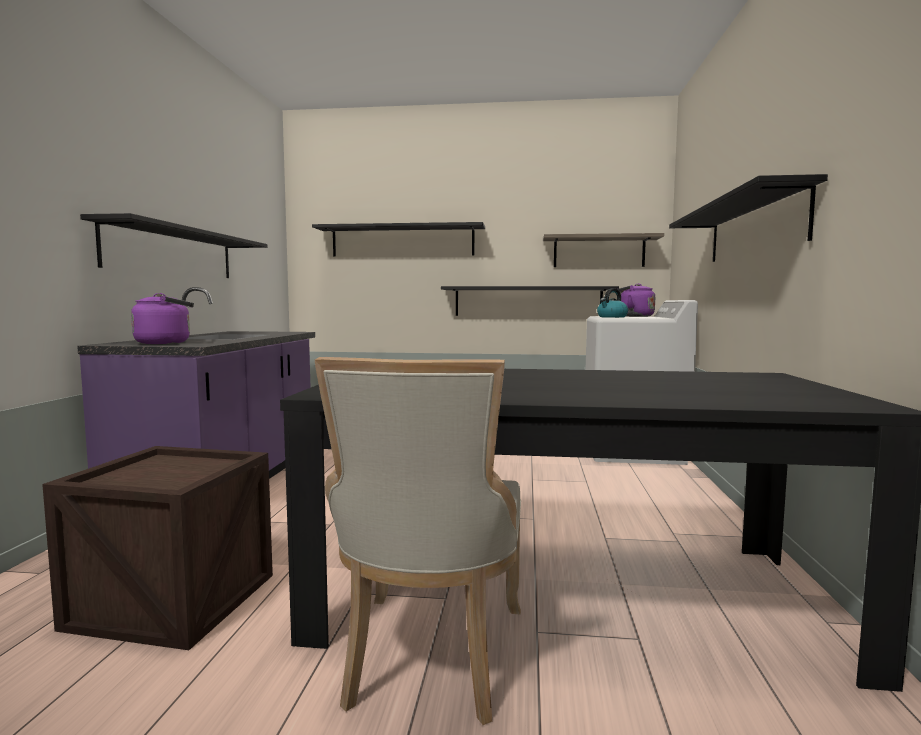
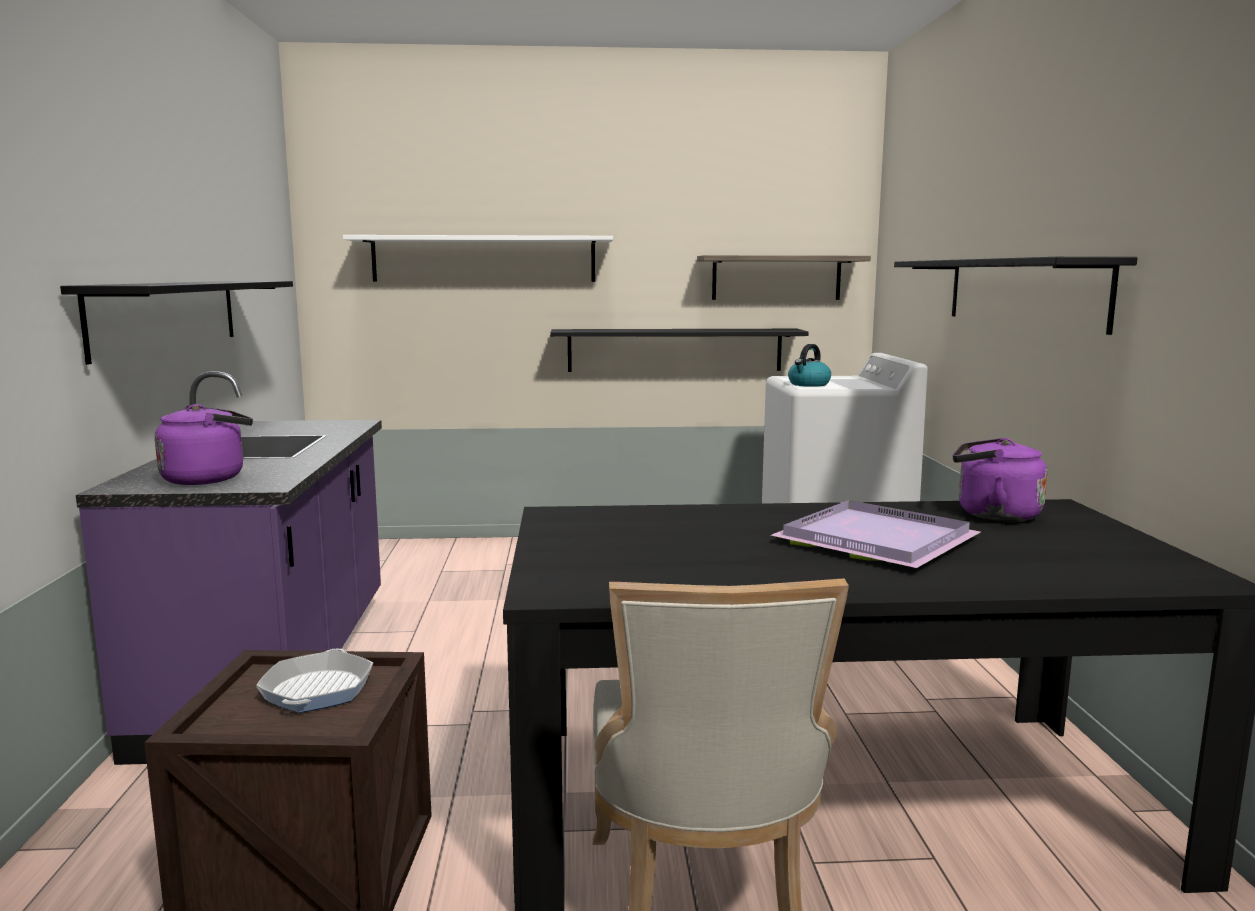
camera: 10 degrees left, 5 degrees up
(183, 468) = (317, 690): none -> frying pan
(402, 241) = (484, 259): black shelf -> white shelf
(597, 383) = (871, 540): none -> purple tray
(634, 316) = (833, 378): purple kettle -> purple kettle (992, 514)

